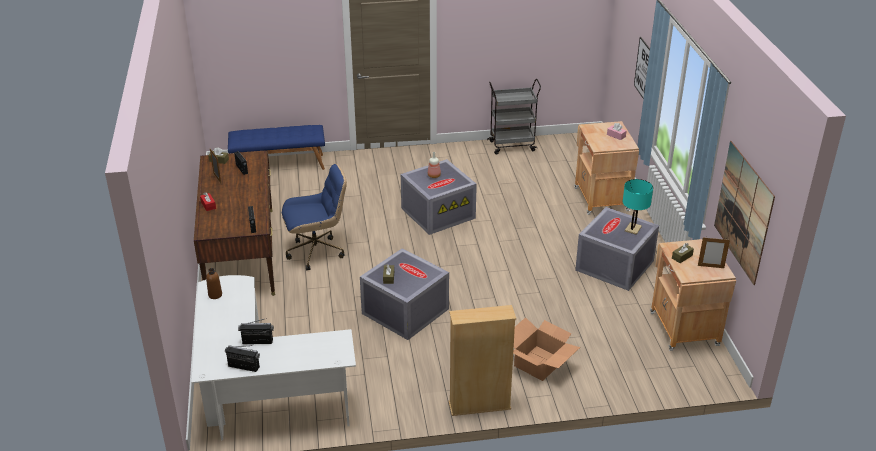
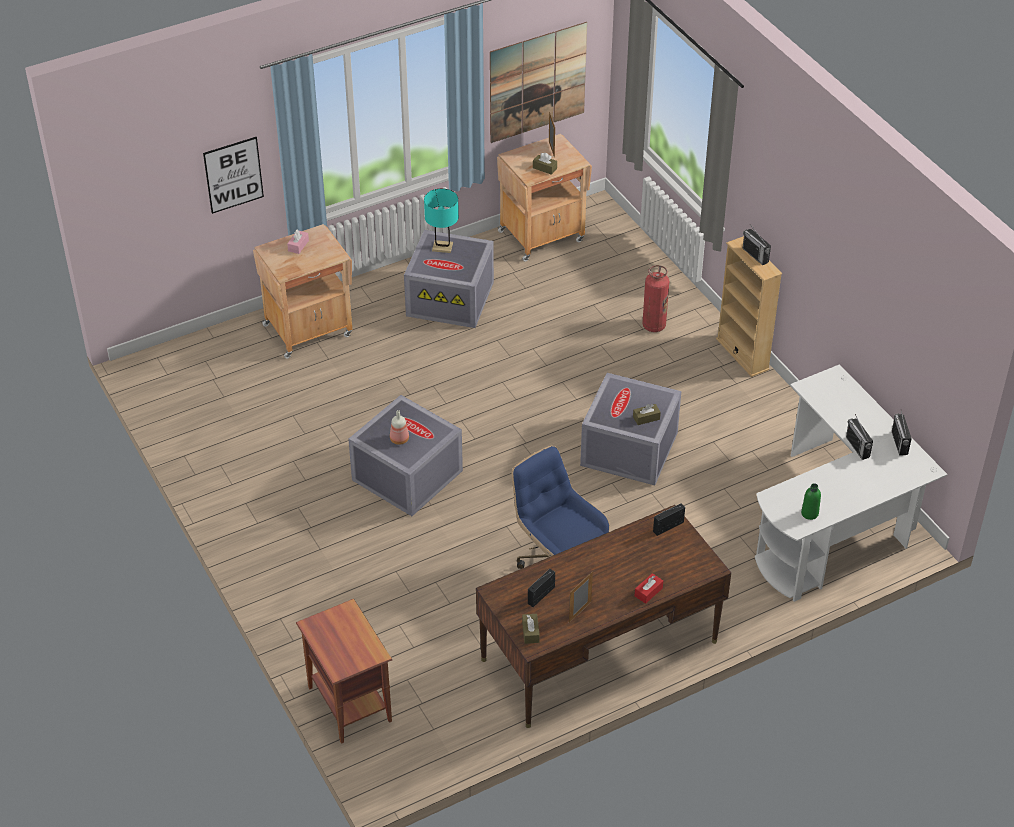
camera: 110 degrees left, 10 degrees up
(215, 295) = (809, 513): brown bottle -> green bottle
(279, 165) = (348, 703): blue bench -> nightstand
(484, 315) = (755, 255): none -> radio
(512, 146) = (190, 442): grey cart -> none
(539, 363) = (654, 325): cardboard box -> fire extinguisher

